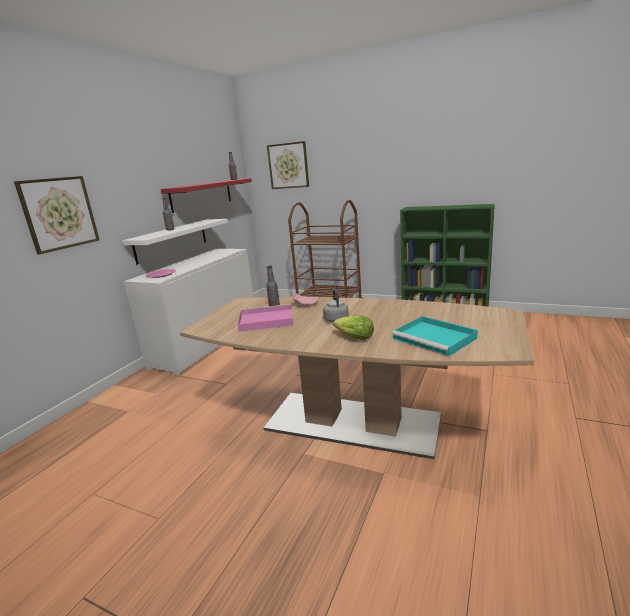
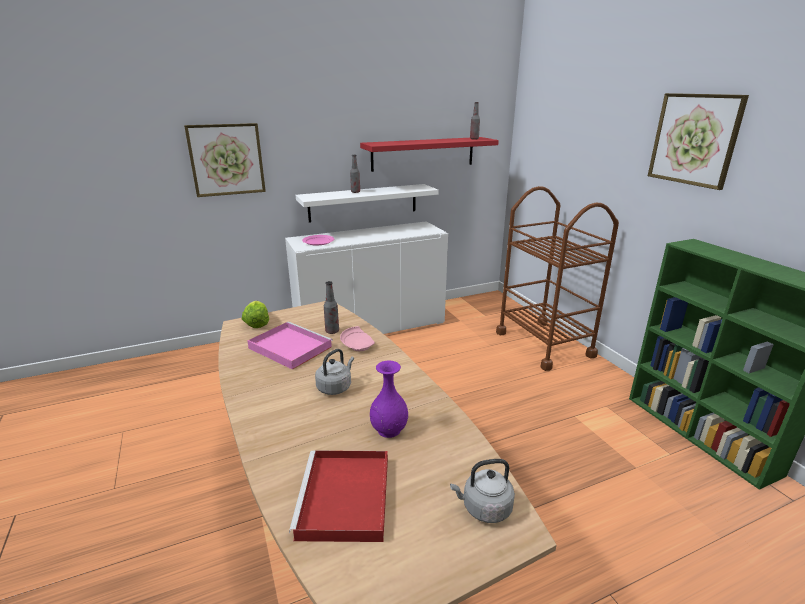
camera: 40 degrees right, 5 degrees up
(288, 165) = (556, 129): picture -> picture (694, 139)
(354, 337) = (292, 428): lettuce -> lettuce (256, 323)
(398, 317) = (389, 429): none -> purple vase
(436, 338) = (345, 499): turquoise tray -> red tray
(485, 315) = (484, 508): none -> grey kettle

